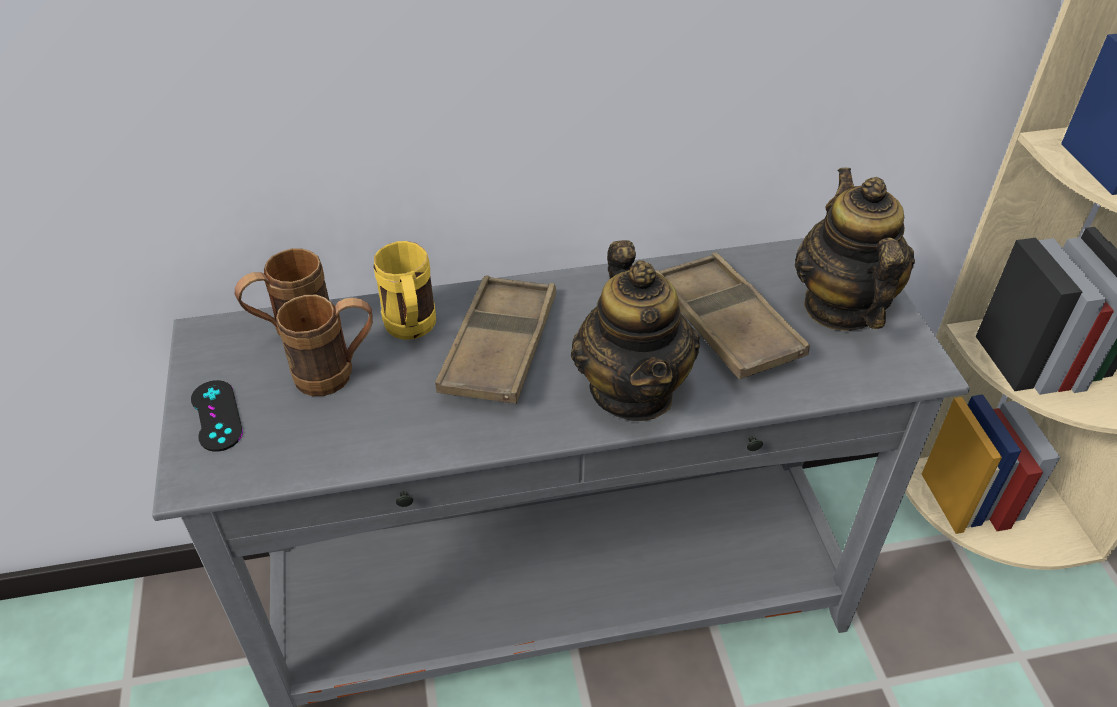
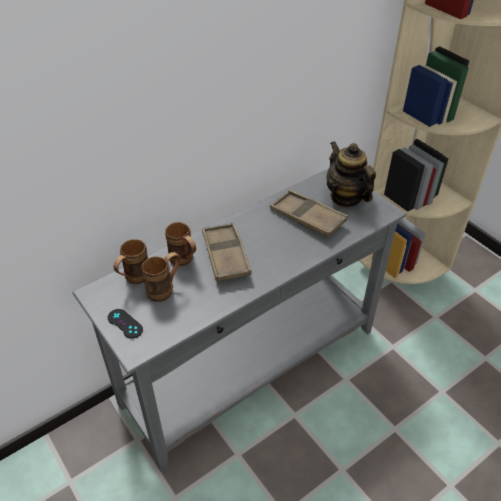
camera: 25 degrees left, 0 degrees up
(412, 331) = (184, 261): yellow mug -> brown mug
(633, 390) = (289, 255): teapot -> none

